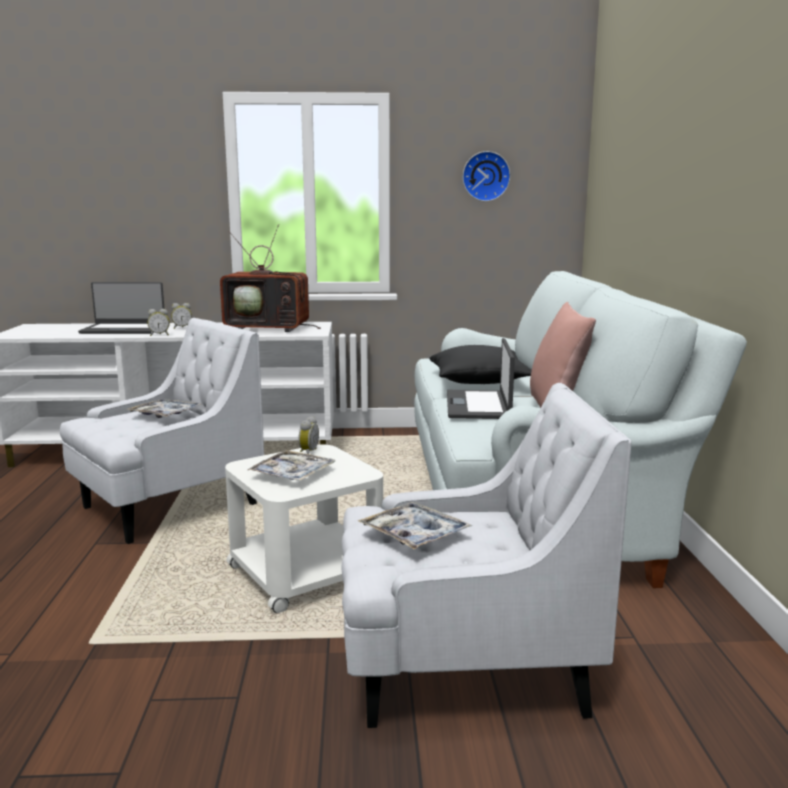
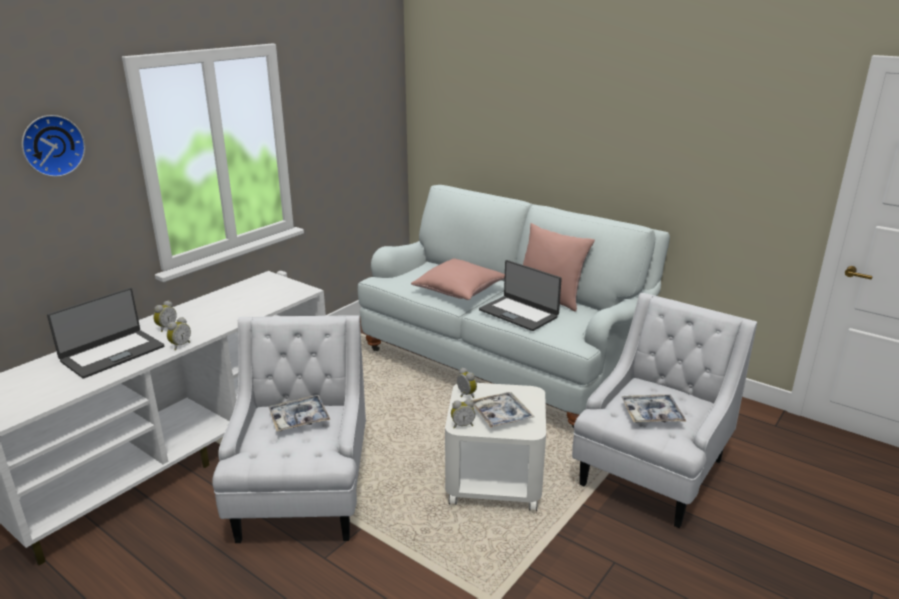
camera: 50 degrees left, 10 degrees up
(247, 465) = (462, 425): none -> alarm clock
(270, 328) = (248, 298): television -> none
(479, 381) = (460, 290): black pillow -> pink pillow
(485, 176) = (348, 110): wall clock -> wall clock (51, 145)

